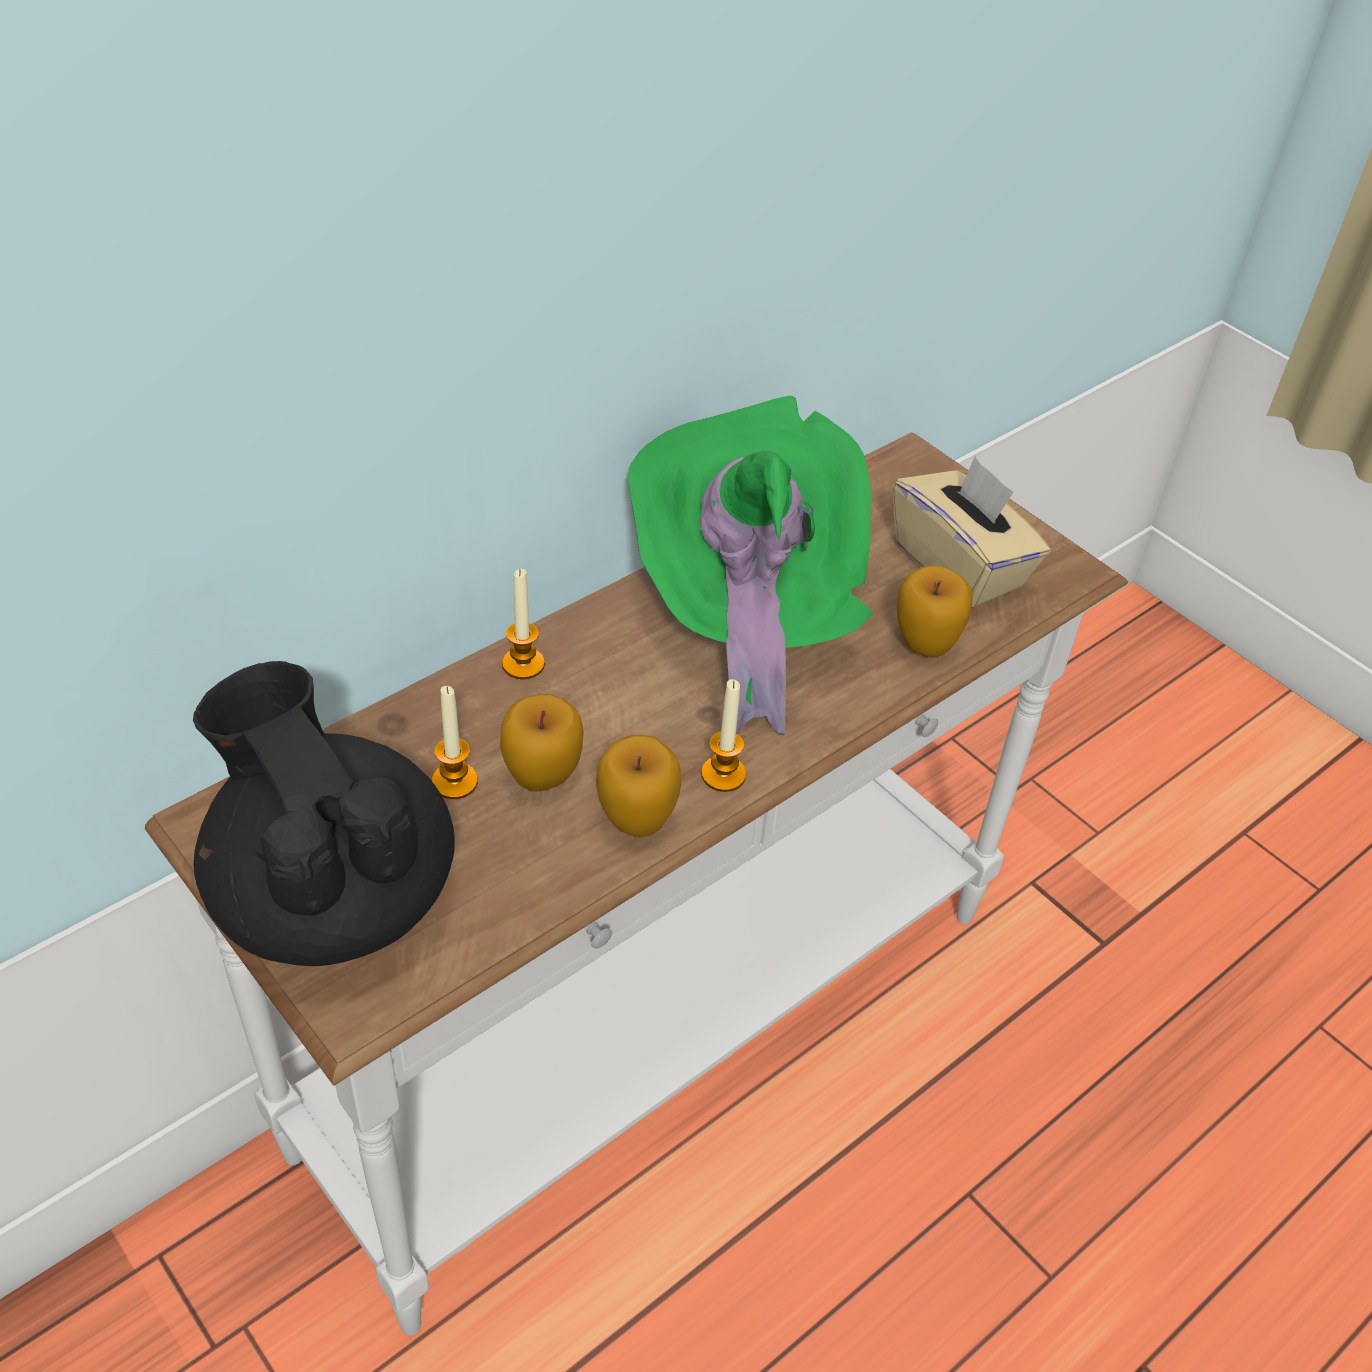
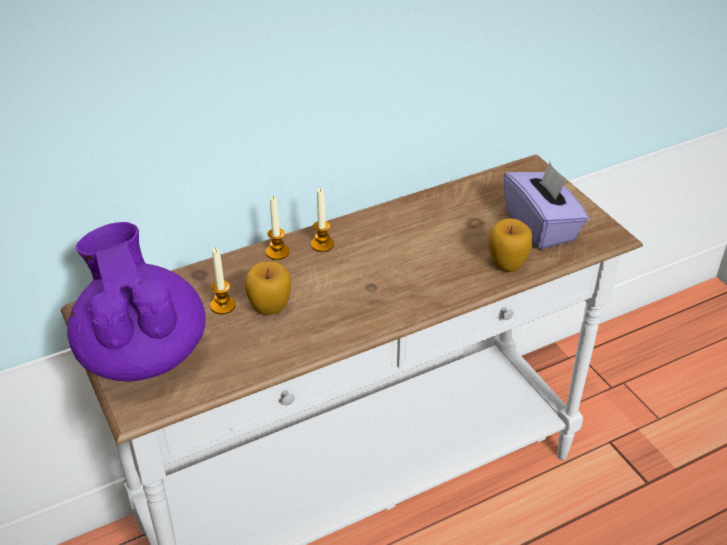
camera: 15 degrees right, 5 degrees down
(332, 895) = (142, 353): black teapot -> purple teapot
(636, 819) = (314, 335): apple -> none
(723, 774) = (369, 318): candle -> candle (322, 244)
(747, 610) = (409, 237): green hat -> none
(960, 566) = (541, 226): beige tissue box -> purple tissue box

